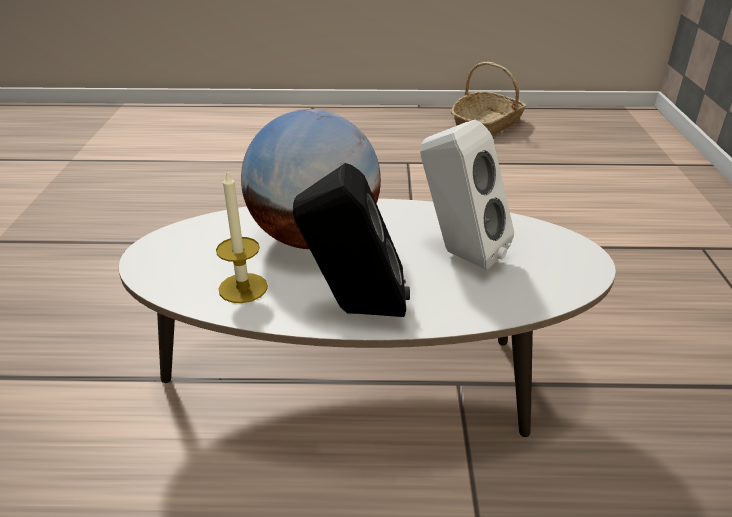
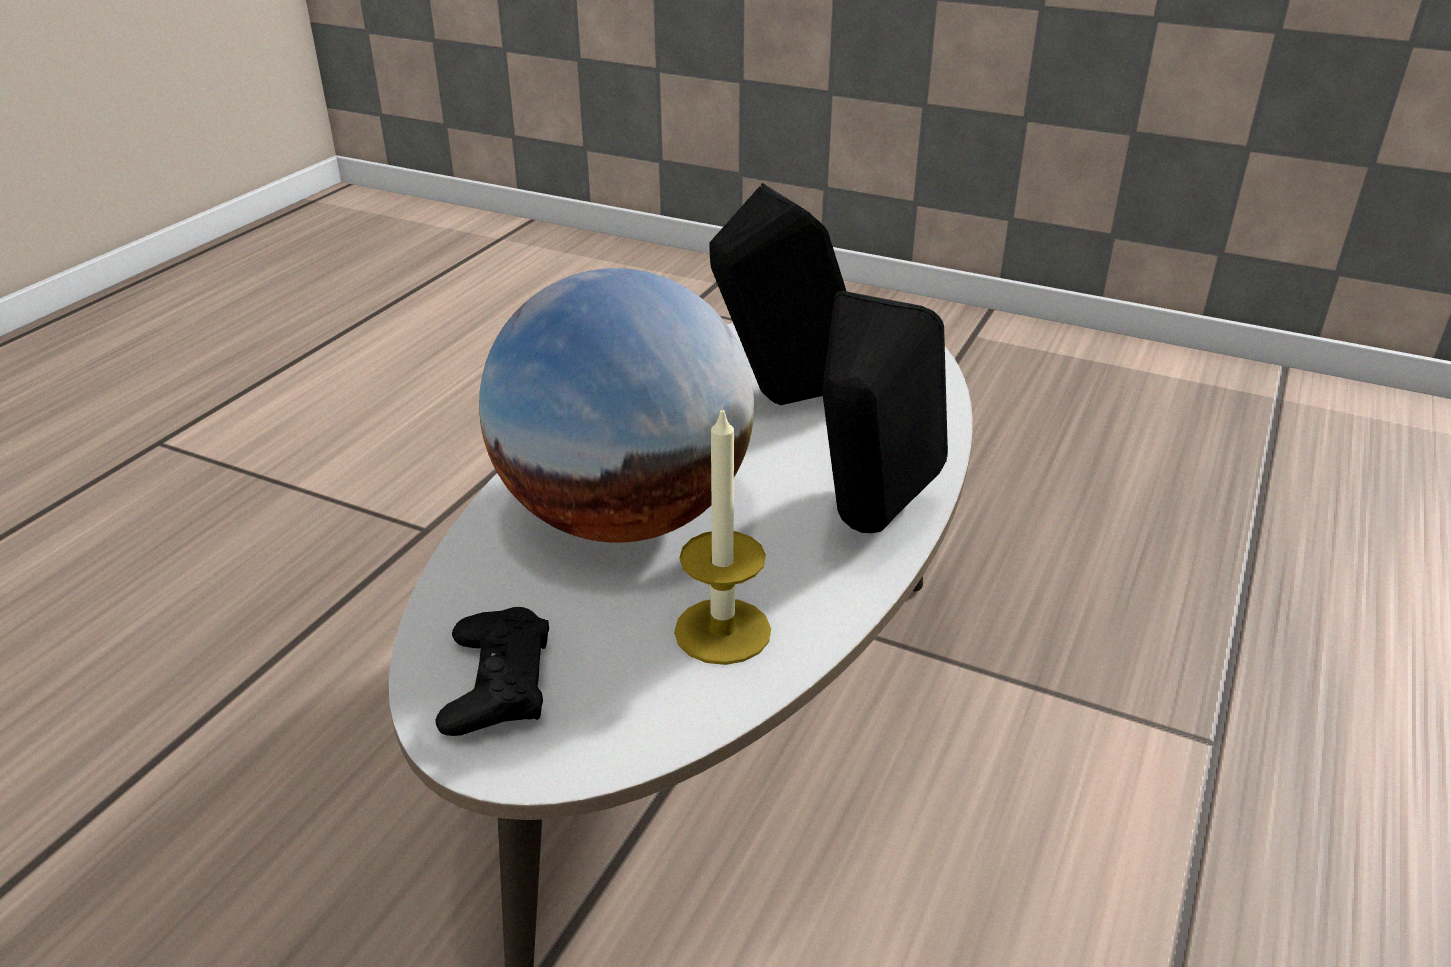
camera: 65 degrees left, 0 degrees up
(184, 243) = (497, 683): none -> black game controller
(458, 254) = (782, 402): white speaker -> black speaker
(486, 124) = (162, 318): basket -> none

